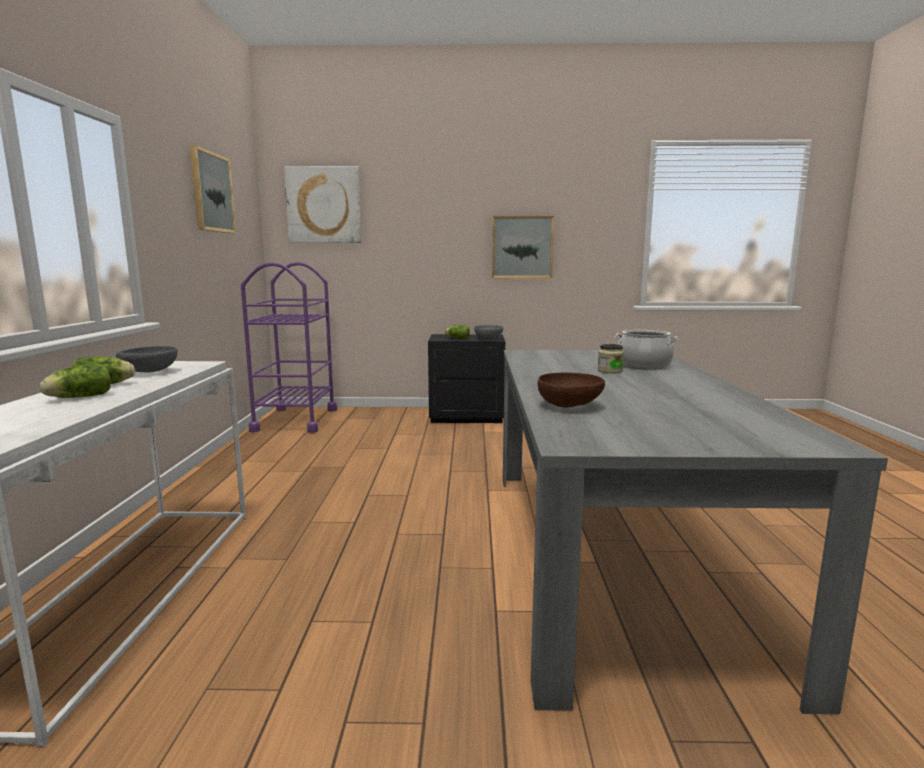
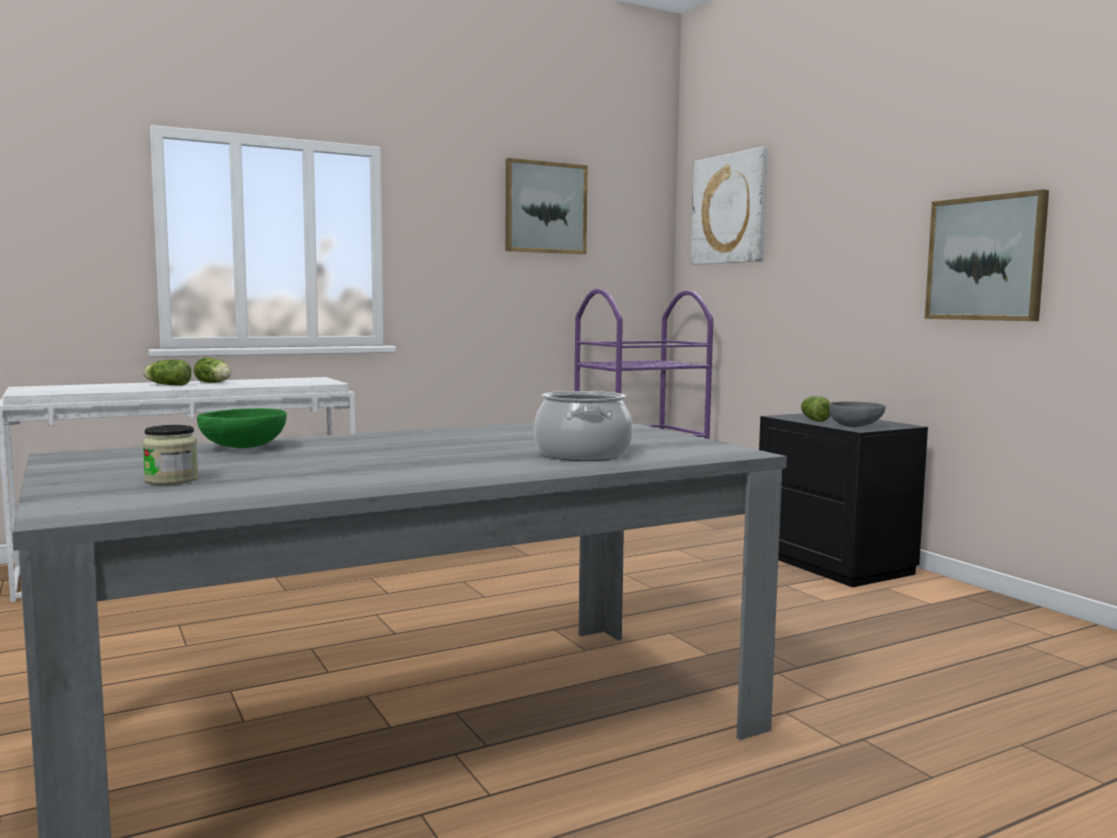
camera: 60 degrees right, 5 degrees down
(150, 372) = (273, 381): grey bowl -> none
(570, 406) = (243, 448): brown bowl -> green bowl
(610, 371) = (503, 447): jar -> jar (171, 480)

